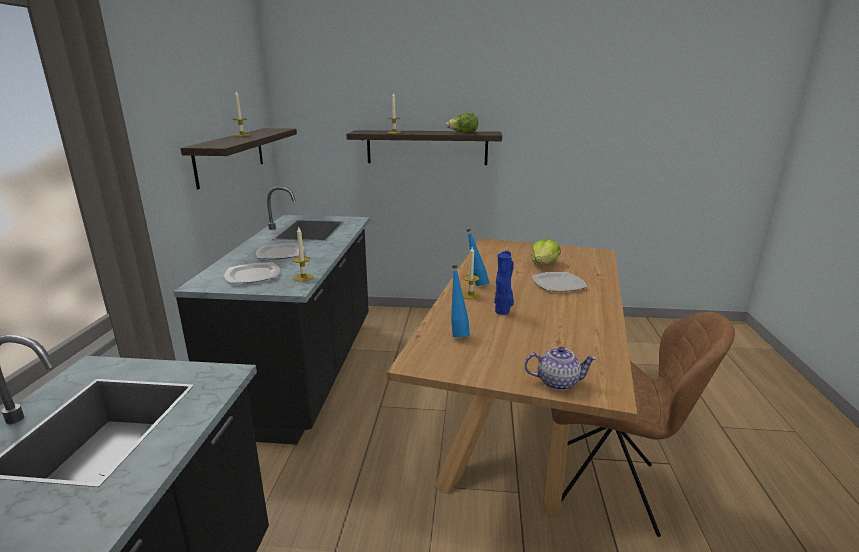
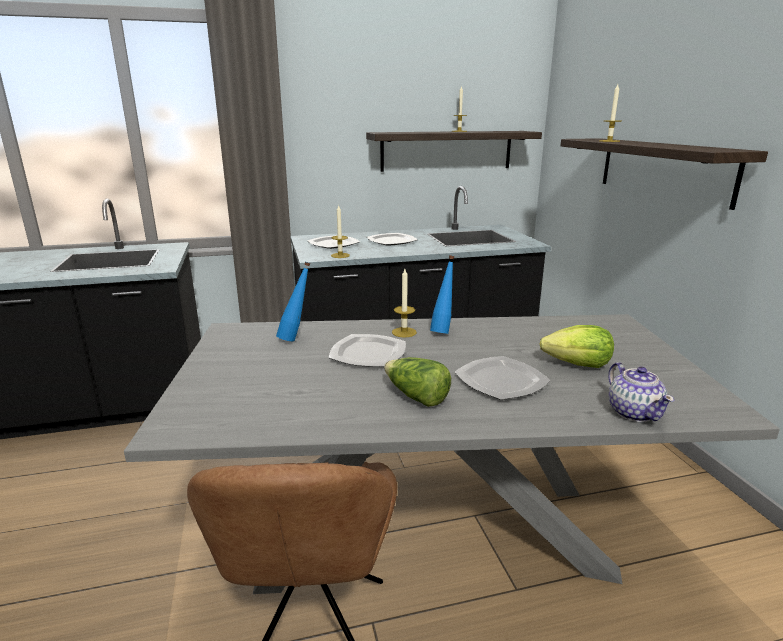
camera: 70 degrees right, 0 degrees up
(462, 133) = (679, 147): lettuce -> lettuce (416, 397)
(503, 312) = (367, 353): blue vase -> plate
(519, 414) = (433, 530): brown dining table -> grey dining table
(557, 382) = (195, 397): teapot -> teapot (634, 412)

